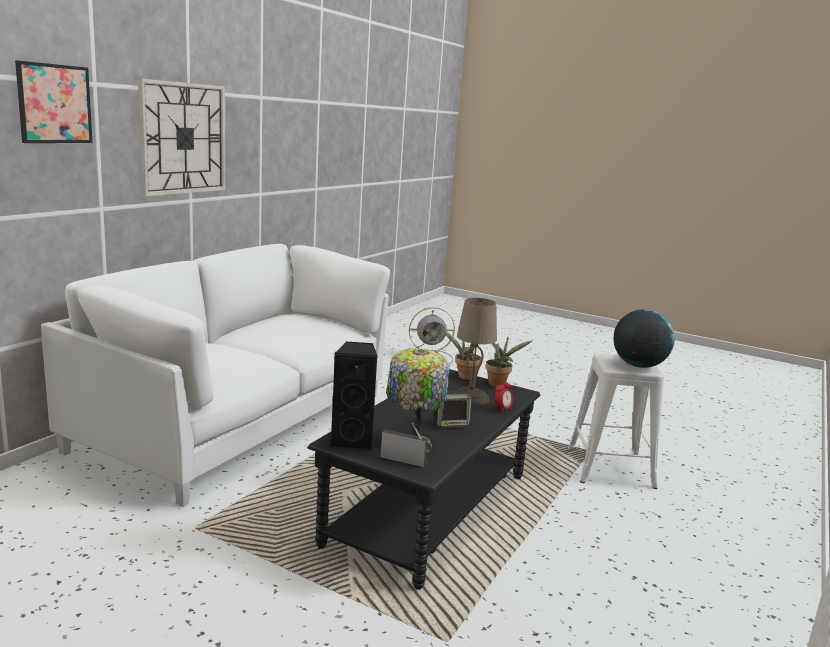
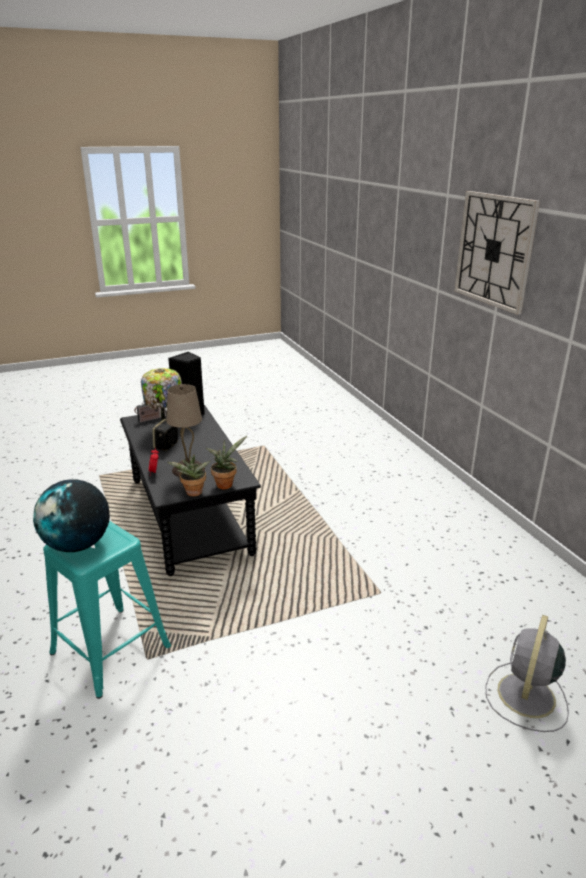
camera: 130 degrees right, 10 degrees up
(54, 104) = (423, 208): picture -> none
(238, 422) = (391, 488): white sofa -> none
(610, 467) = (110, 649): white stool -> turquoise stool

